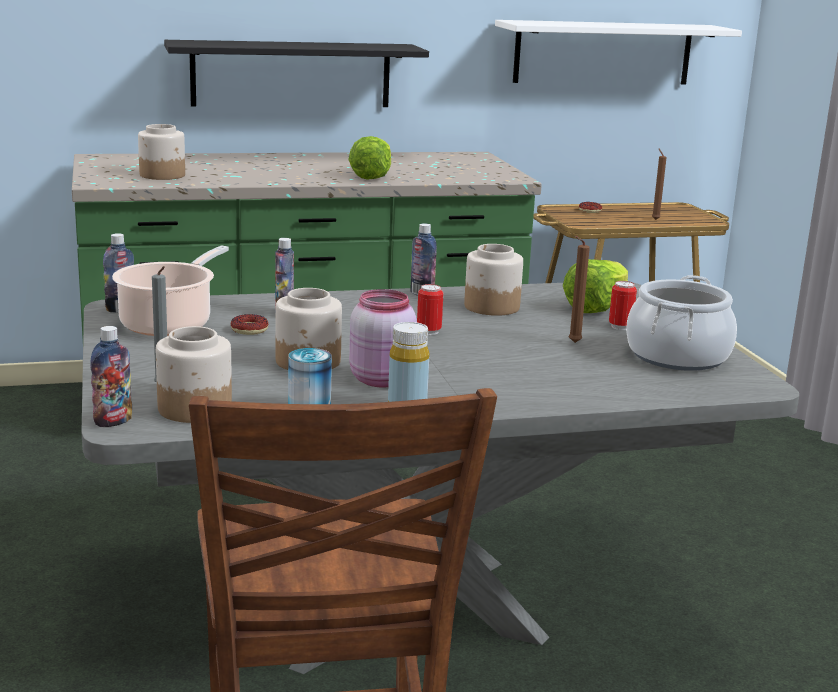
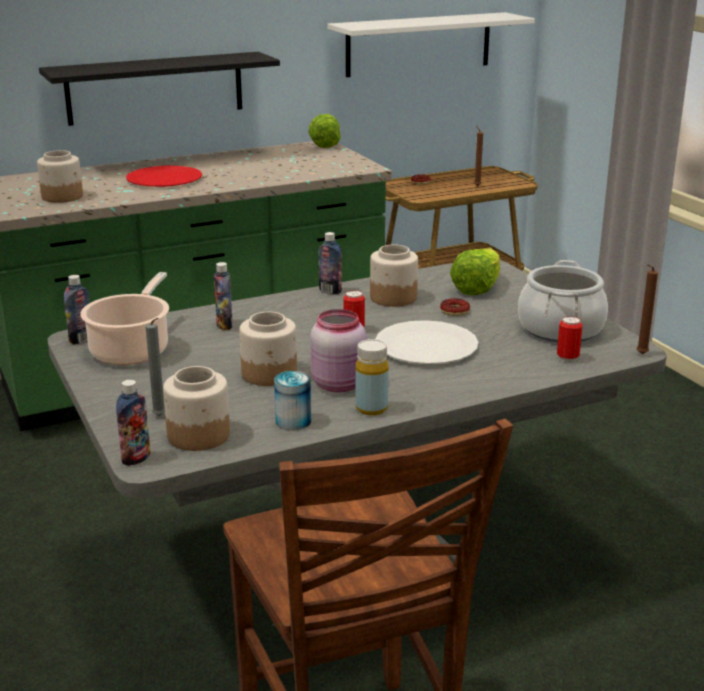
camera: 10 degrees left, 5 degrees up
(249, 330) = (204, 347): donut -> donut (454, 311)
(281, 170) = (164, 179): none -> red plate
(372, 176) = (246, 178): lettuce -> lettuce (325, 144)
(505, 355) = (426, 346): none -> white plate
(572, 343) = (473, 326): brown candle -> brown candle (640, 354)
(620, 327) = (504, 305): can -> can (567, 358)

